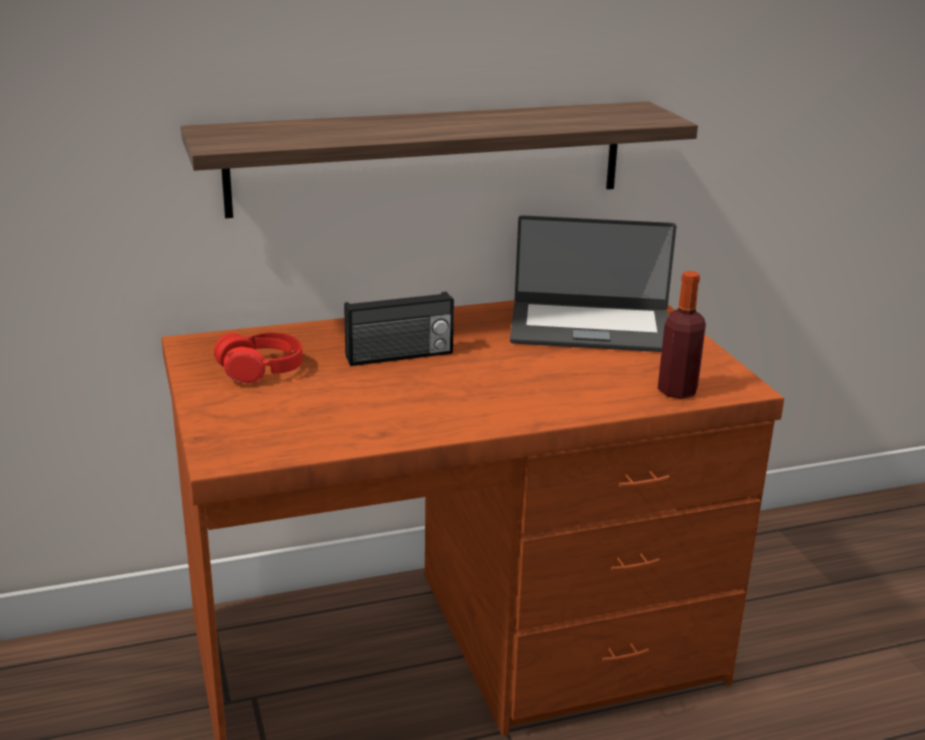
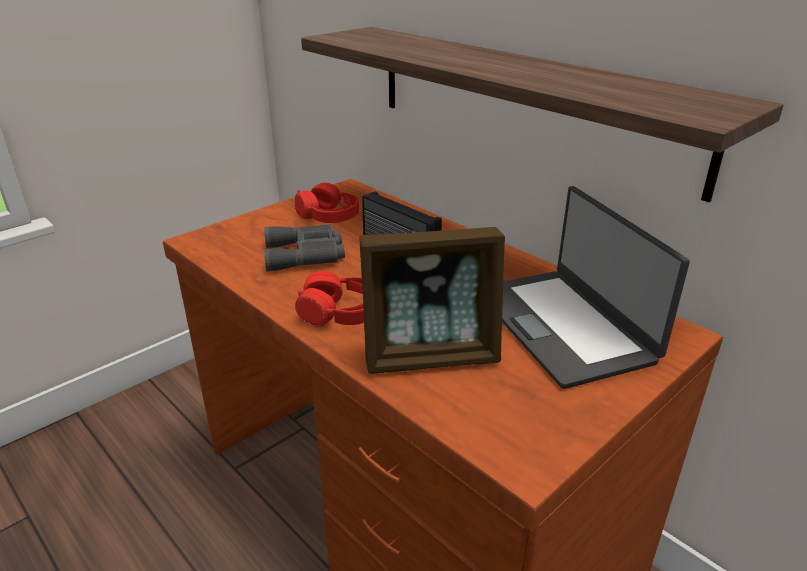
camera: 65 degrees right, 5 degrees up
(345, 400) = (306, 254): none -> grey binoculars
(489, 407) = (341, 313): none -> red headphones
(594, 385) = (431, 357): none -> picture frame
(677, 391) = (468, 413): bottle -> none

